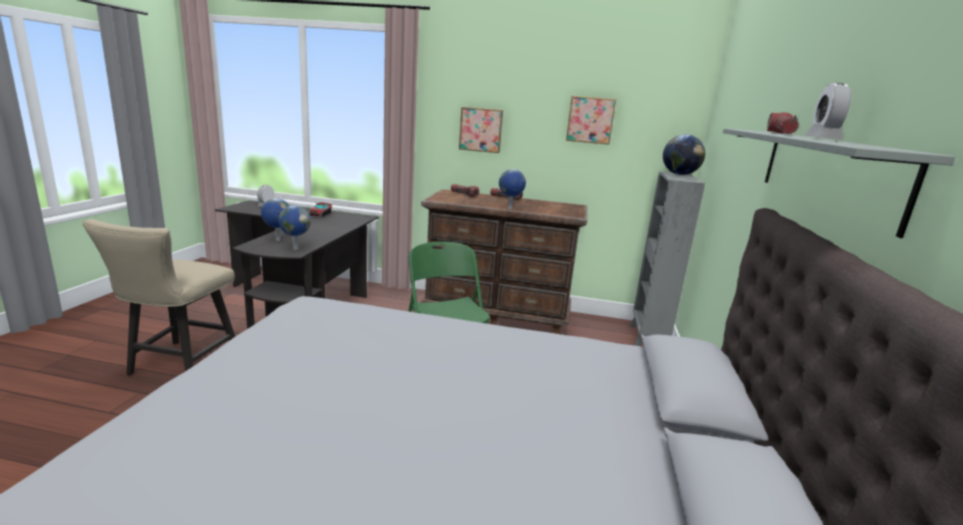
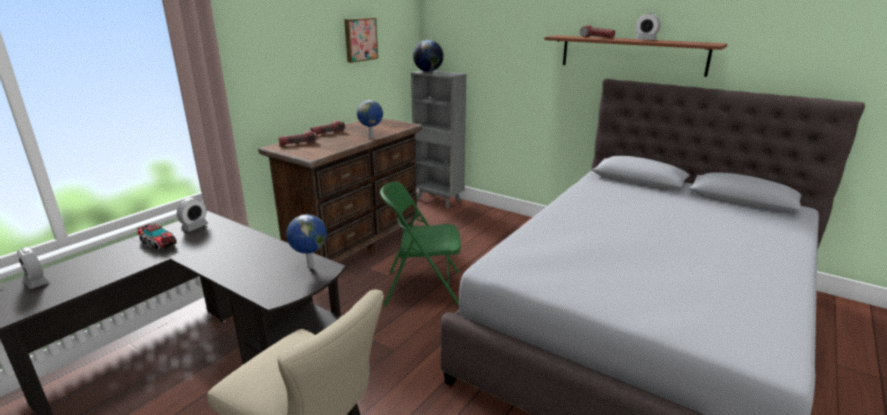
camera: 65 degrees left, 5 degrees up
(278, 240) = (261, 277): globe -> none
(349, 217) = (195, 227): none -> alarm clock
(481, 129) = (278, 69): picture -> none
(824, 172) = (632, 54): grey shelf -> brown shelf

